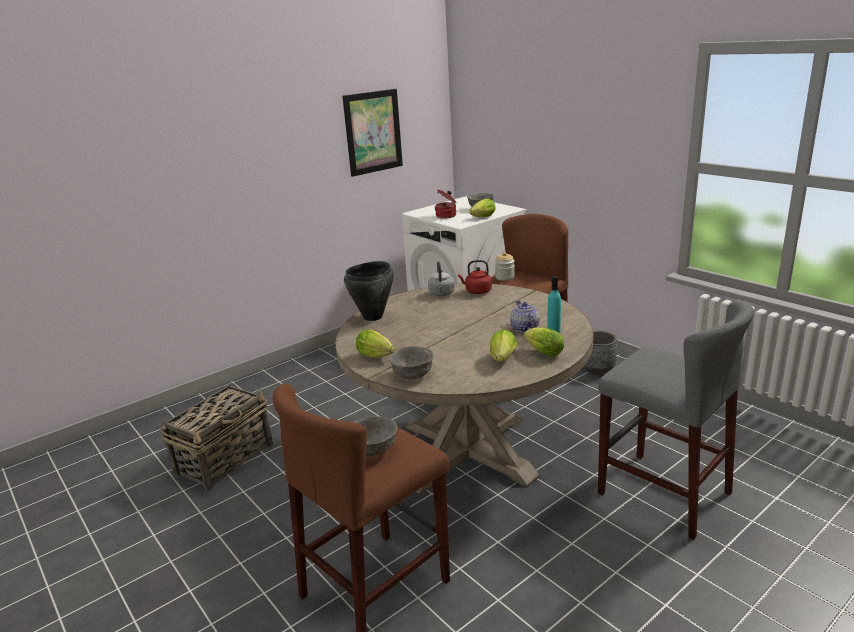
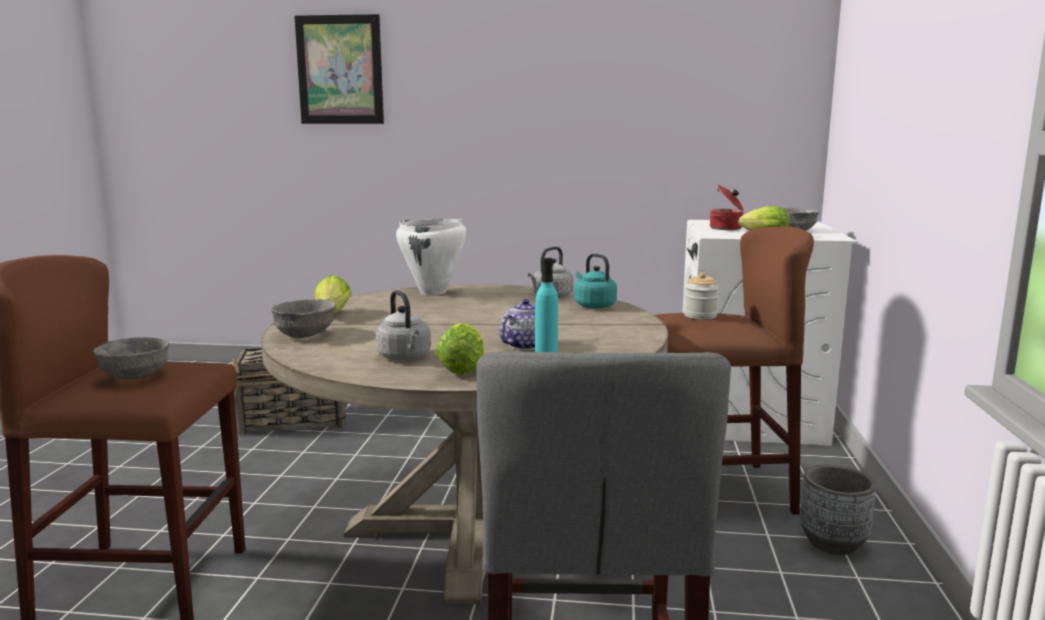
camera: 45 degrees right, 10 degrees down
(373, 132) = (678, 101): picture -> picture (340, 70)
(373, 317) = (433, 292): black cooking pot -> white cooking pot
(477, 291) = (593, 305): red kettle -> turquoise kettle
(502, 360) = (405, 357): lettuce -> grey kettle

